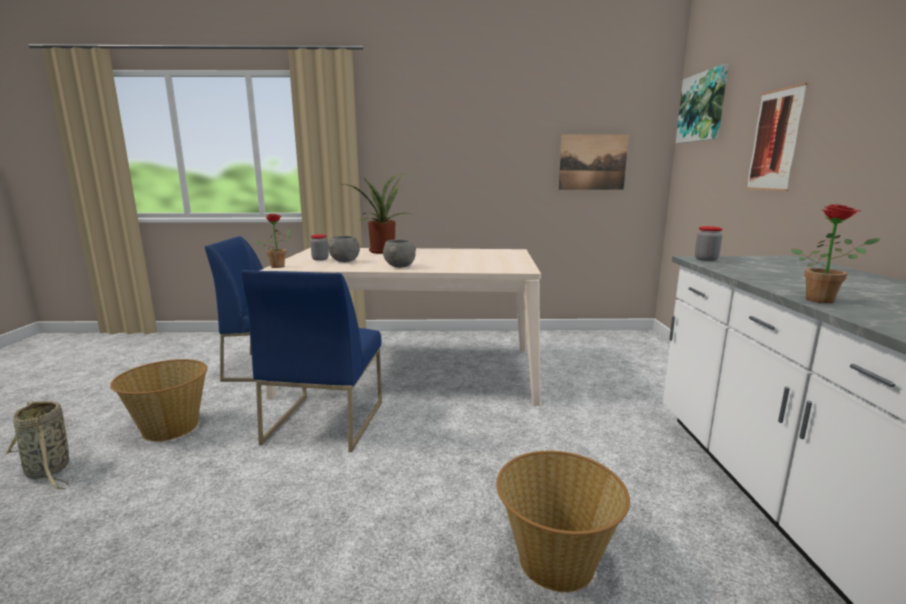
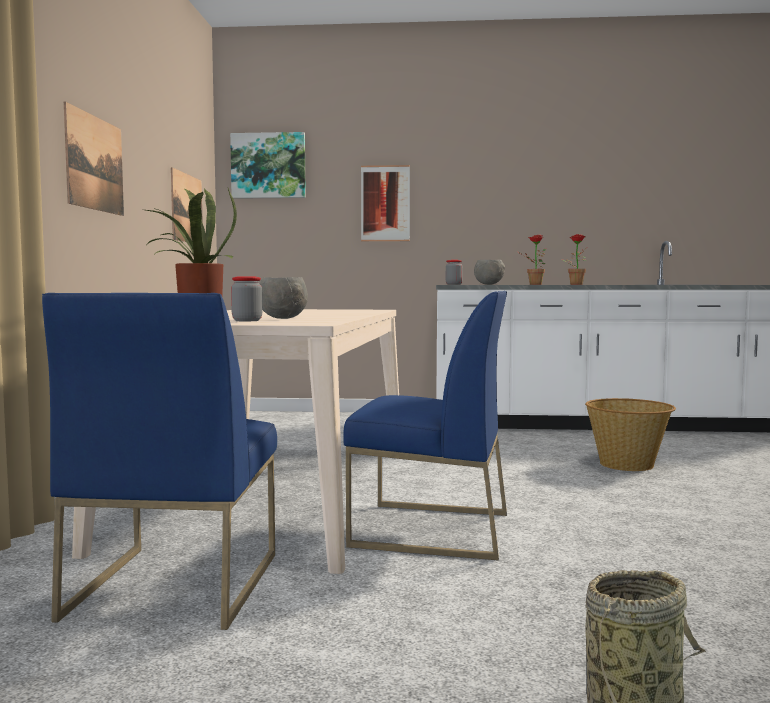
camera: 85 degrees left, 10 degrees down
(170, 428) = (449, 638): basket -> none
(279, 266) = (300, 323): potted plant -> potted plant (532, 284)
(399, 267) = (342, 315): grey bowl -> grey bowl (489, 284)
(440, 152) = (95, 163): none -> picture

